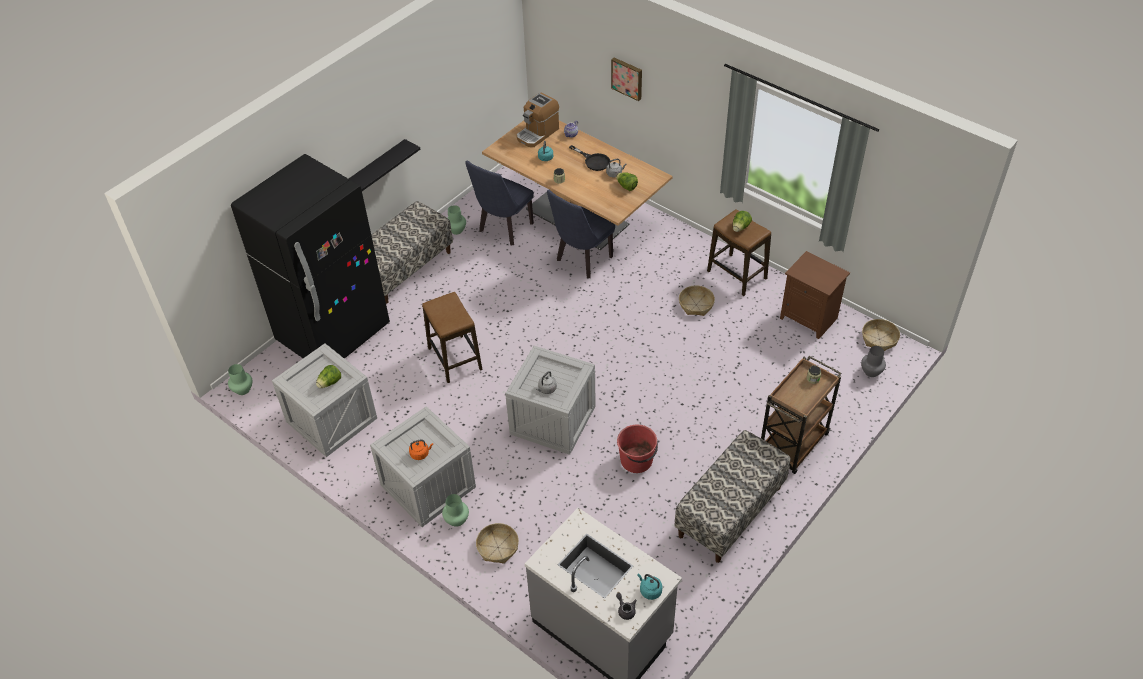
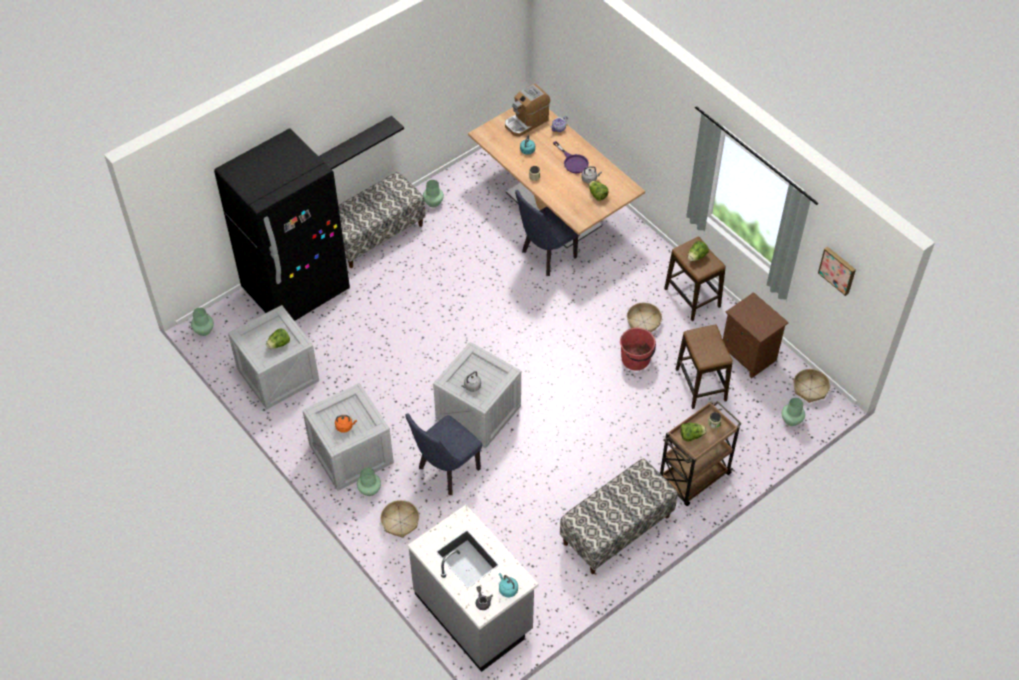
camera: 10 degrees right, 5 degrees up
(454, 359) = (402, 335): stool -> stool (700, 385)
(503, 230) = (479, 210): blue chair -> blue chair (445, 472)
(593, 161) = (573, 162): black frying pan -> purple frying pan
(627, 78) = (616, 89): picture -> picture (838, 270)
(637, 460) = (545, 465): red bucket -> red bucket (636, 359)
(794, 395) = (691, 436): none -> lettuce
(870, 371) = (791, 420): grey vase -> green vase

